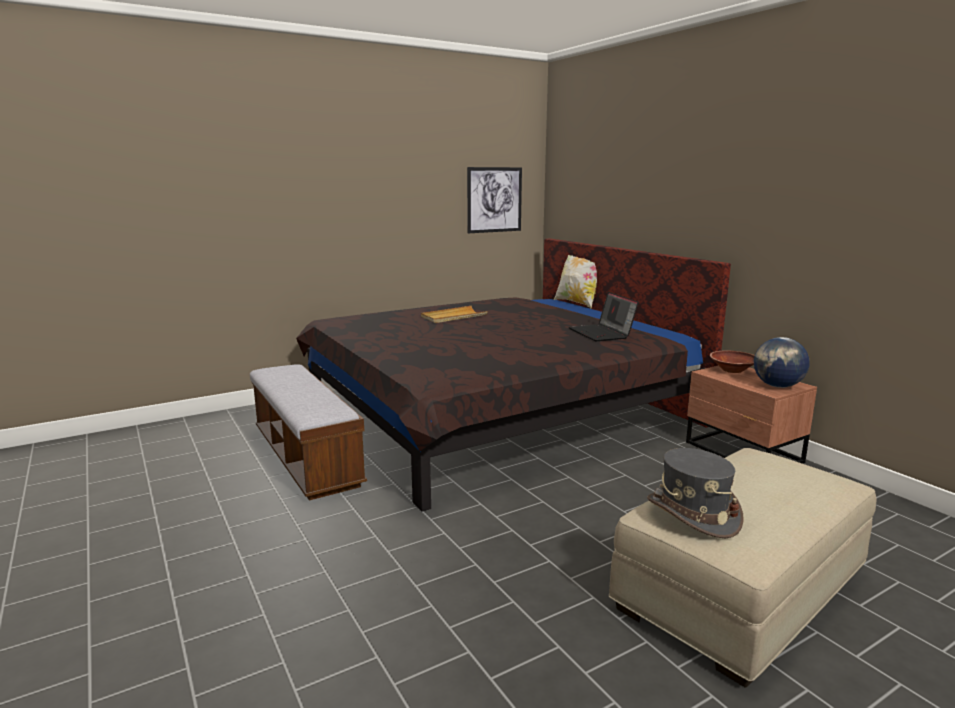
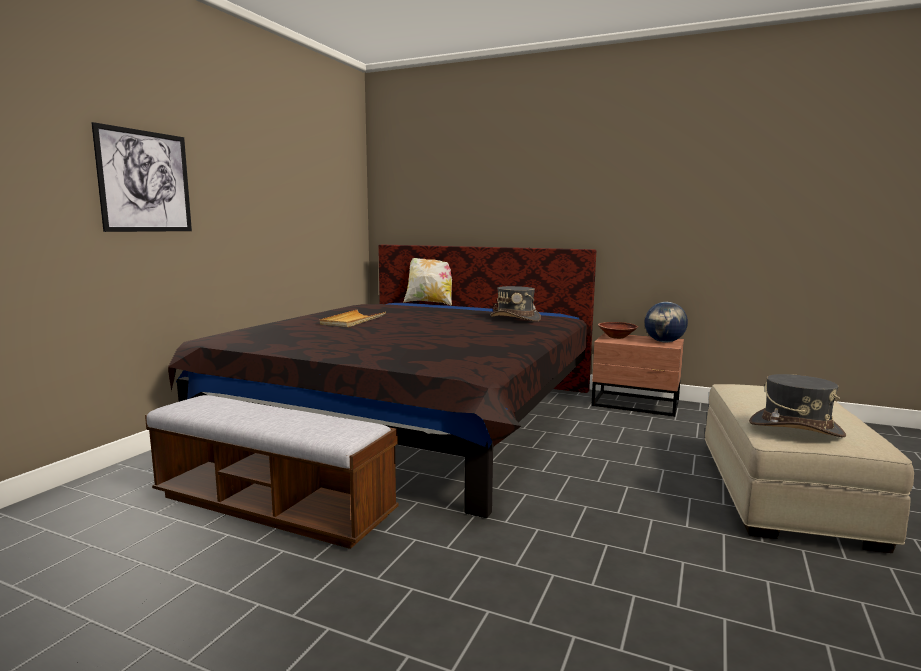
camera: 35 degrees left, 5 degrees down
(494, 200) = (333, 204): picture -> picture (145, 181)
(602, 333) = (515, 318): laptop -> grey hat

